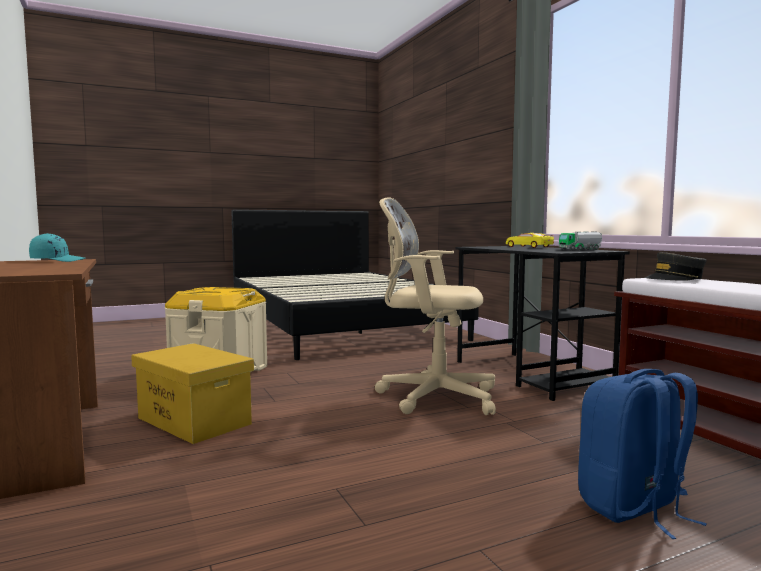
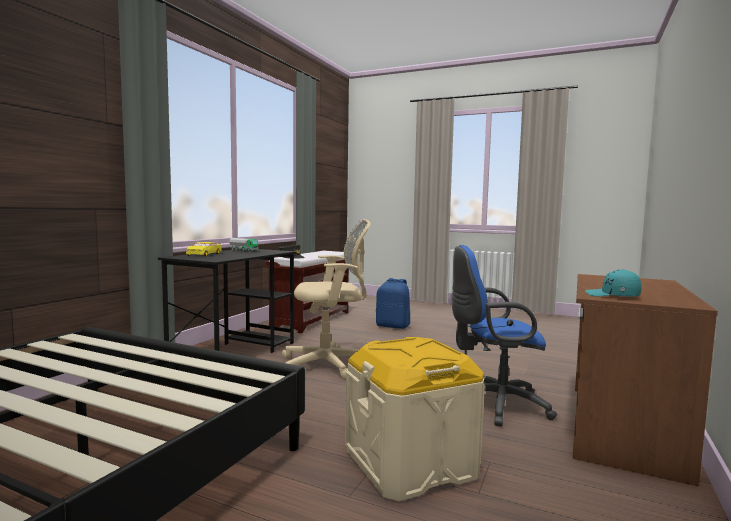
camera: 130 degrees left, 0 degrees up
(195, 421) = (494, 405): yellow storage box -> blue office chair
(432, 396) = (329, 365): beige office chair -> beige office chair turned 75 degrees counterclockwise

